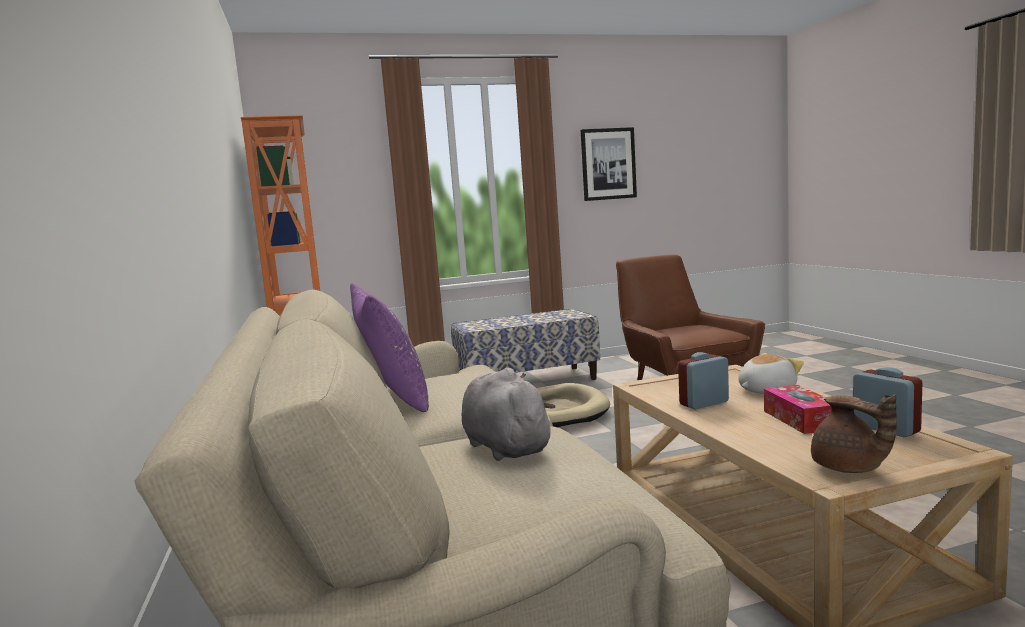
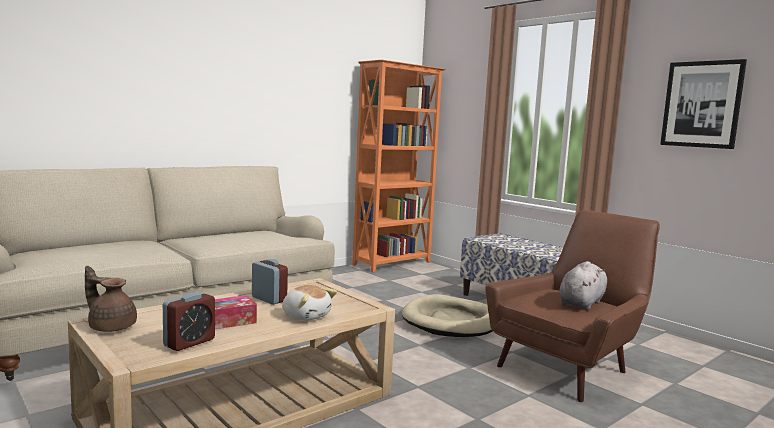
camera: 65 degrees right, 0 degrees up
(393, 398) = (233, 231): purple pillow -> none
(504, 446) = (133, 249): grey plush toy -> grey plush toy (582, 303)
(848, 468) = (111, 327): brown teapot -> brown teapot turned 75 degrees clockwise

